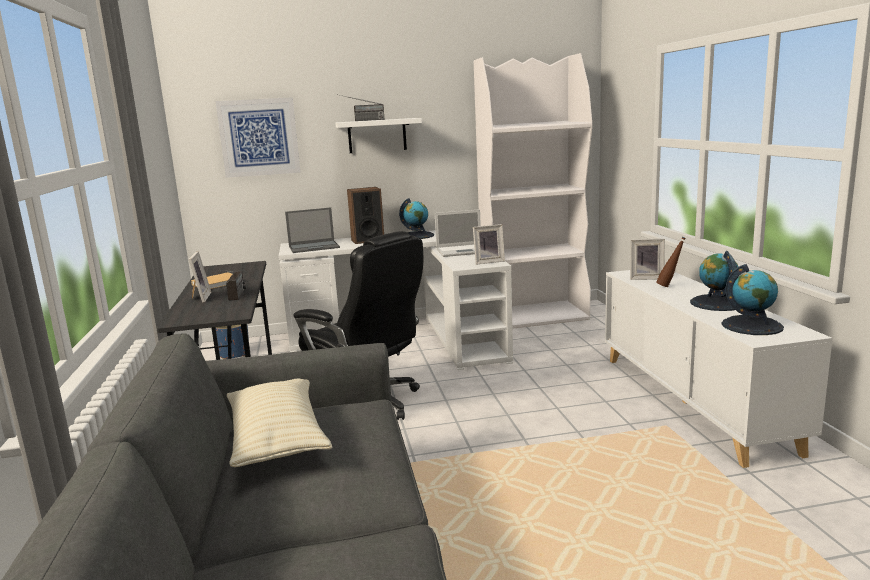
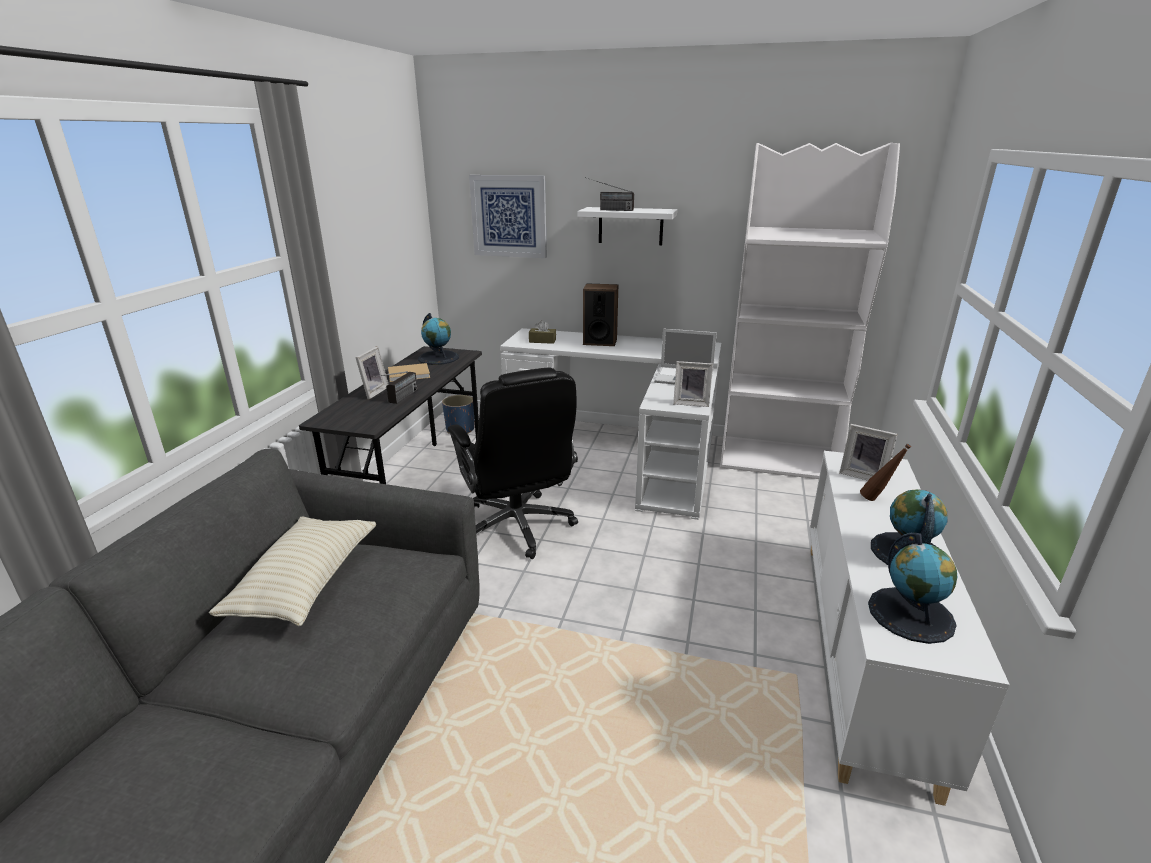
camera: 25 degrees right, 10 degrees up
(314, 247) = (542, 341): laptop -> brown tissue box
(417, 236) = (654, 345): globe -> globe (438, 358)

